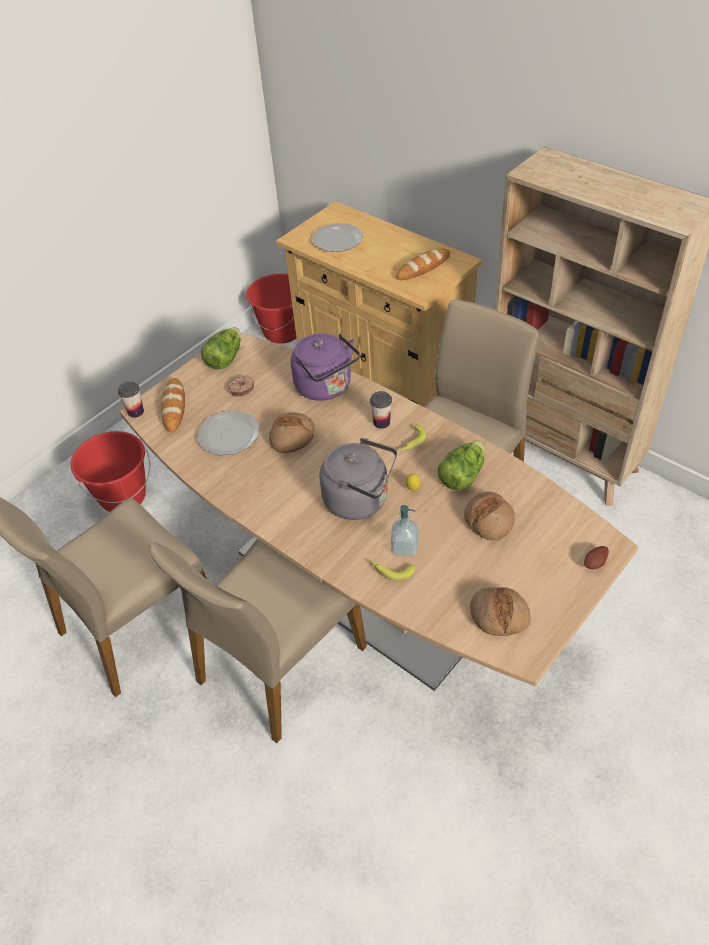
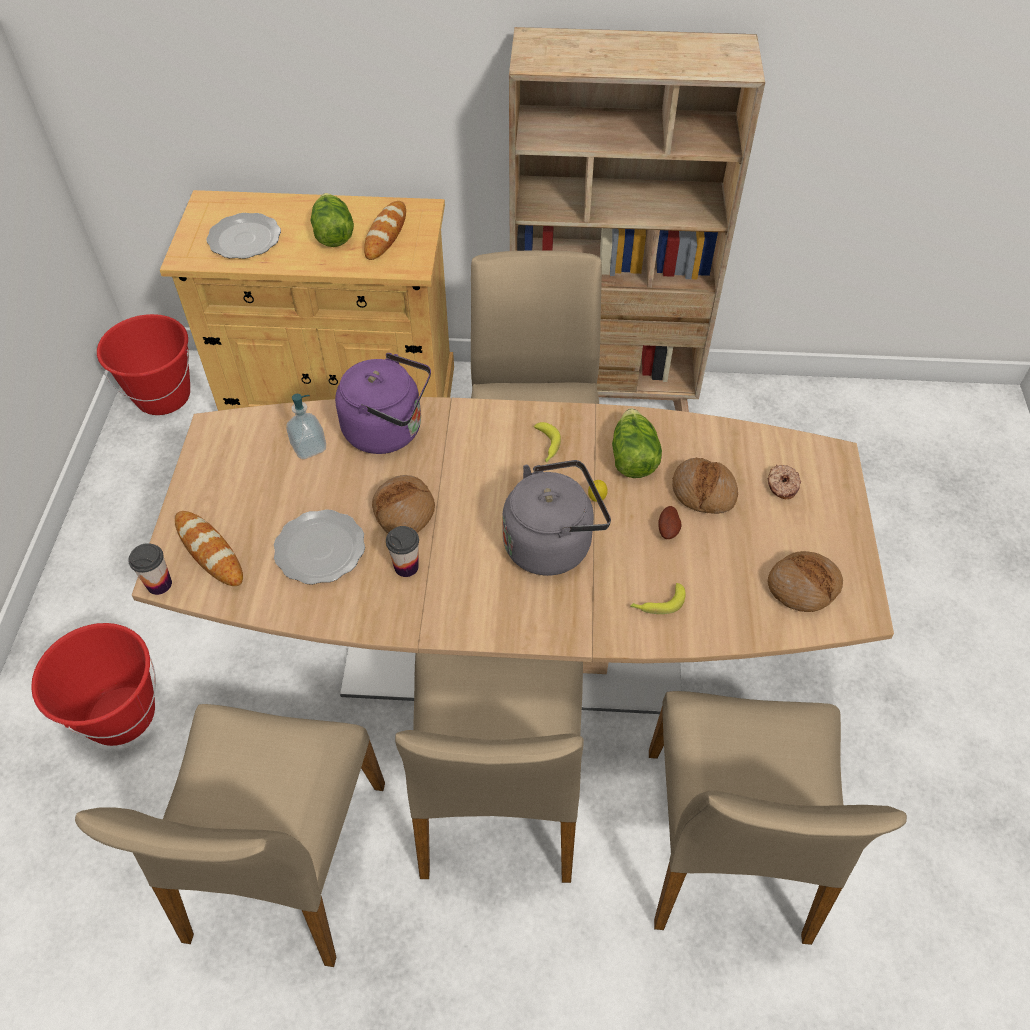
camera: 40 degrees left, 5 degrees up
(224, 358) = (219, 454): lettuce -> lettuce (332, 233)
(241, 389) = (281, 483): donut -> donut (781, 485)
(381, 422) = (492, 441): cup -> cup (406, 567)
(394, 791) = (729, 845): none -> beige chair
(404, 547) = (648, 569): soap dispenser -> soap dispenser (309, 447)
(595, 563) = (837, 481): potato -> potato (668, 529)

